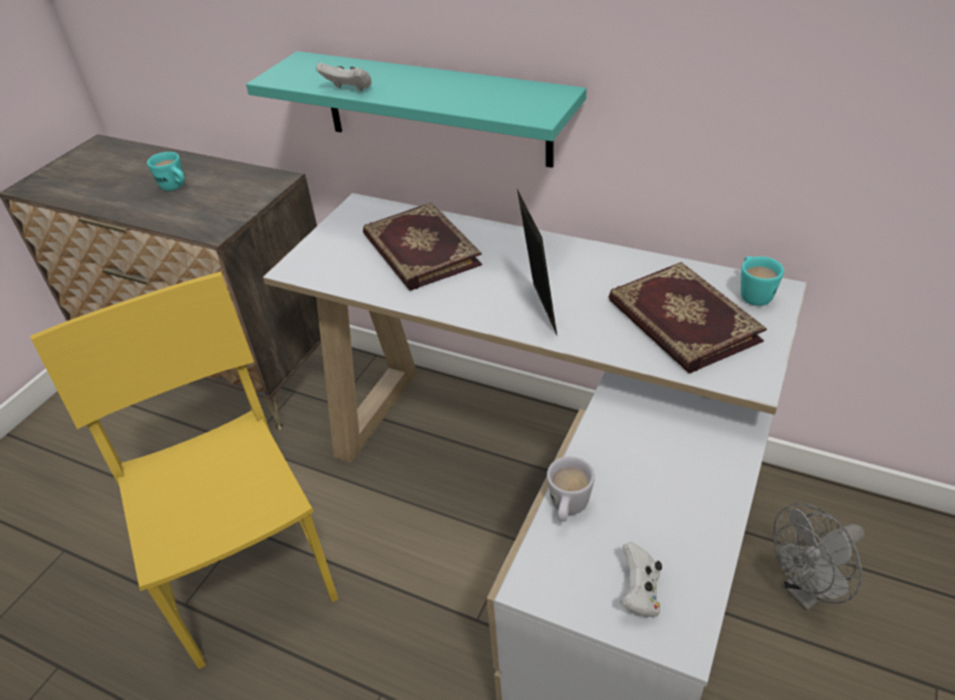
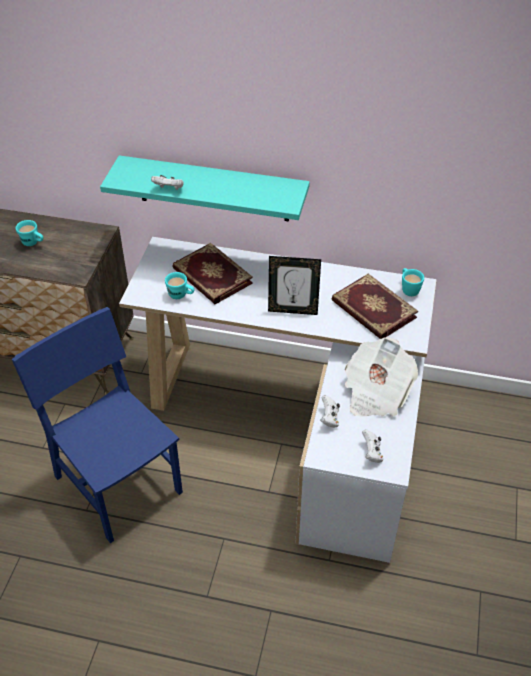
camera: 15 degrees left, 5 degrees up
(247, 568) = (118, 484): yellow chair -> blue chair
(361, 274) = (181, 295): none -> turquoise mug
(537, 310) = (293, 310): picture frame -> picture frame turned 120 degrees clockwise
(568, 509) = (329, 418): white mug -> white game controller
(668, 470) = (376, 392): none -> newspaper
(807, 591) = (449, 449): grey fan -> none

